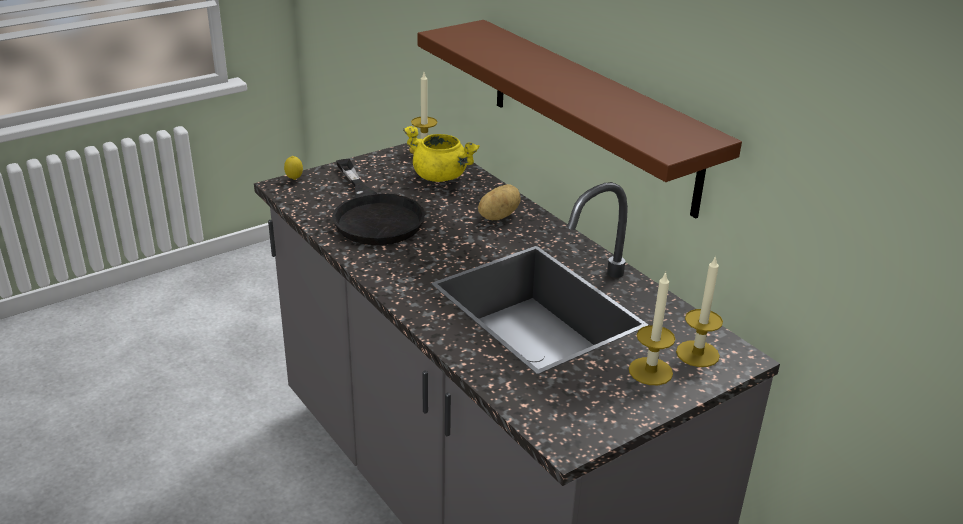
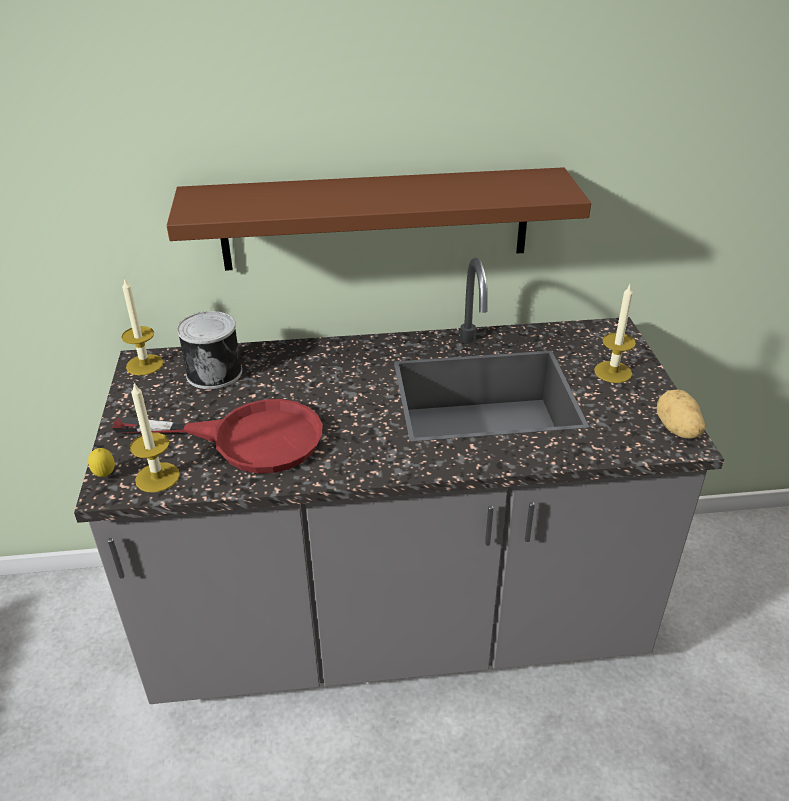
camera: 60 degrees left, 5 degrees up
(374, 215) = (248, 439): black frying pan -> red frying pan
(441, 176) = (215, 372): yellow cooking pot -> can
(497, 216) = (324, 364): potato -> potato (676, 429)
(697, 354) = (601, 344): candle -> candle (157, 477)

